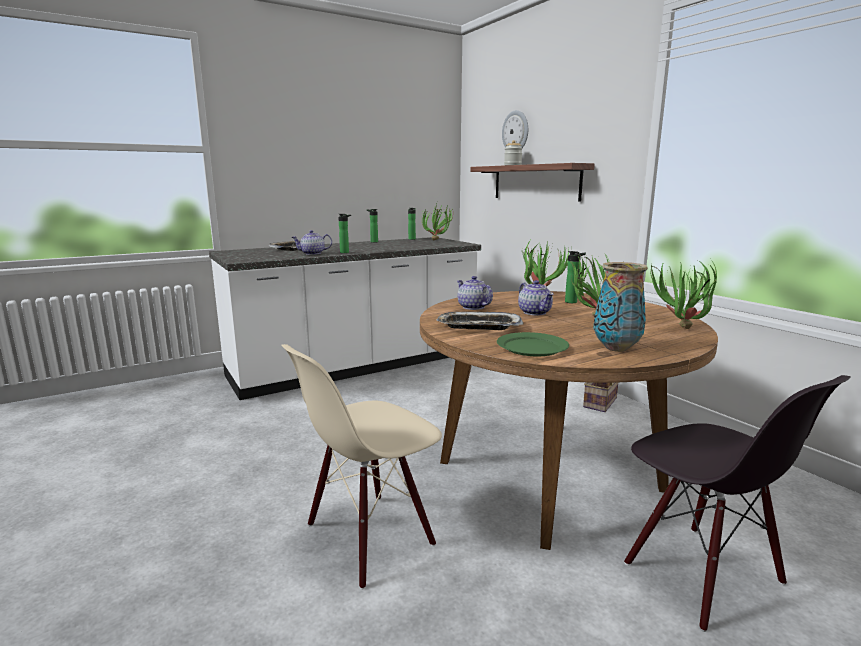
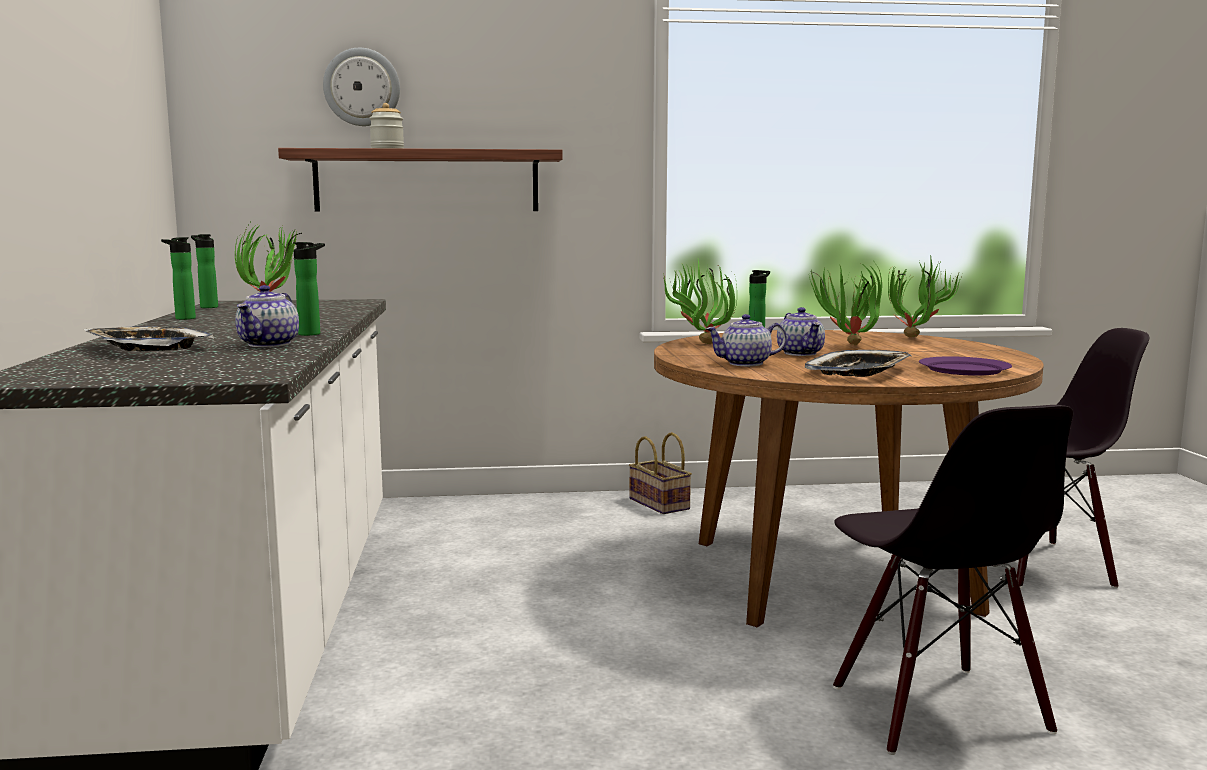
camera: 65 degrees left, 5 degrees down
(369, 536) = (937, 710): beige chair -> black chair
(532, 347) = (965, 369): green plate -> purple plate
(535, 312) = (801, 353): teapot -> teapot turned 75 degrees clockwise
(617, 348) = (977, 356): vase -> none

